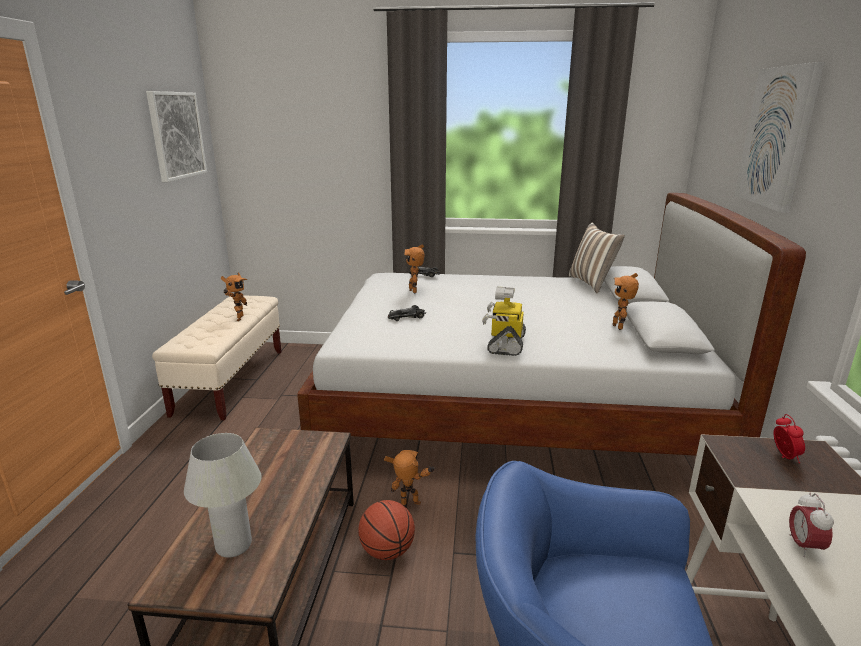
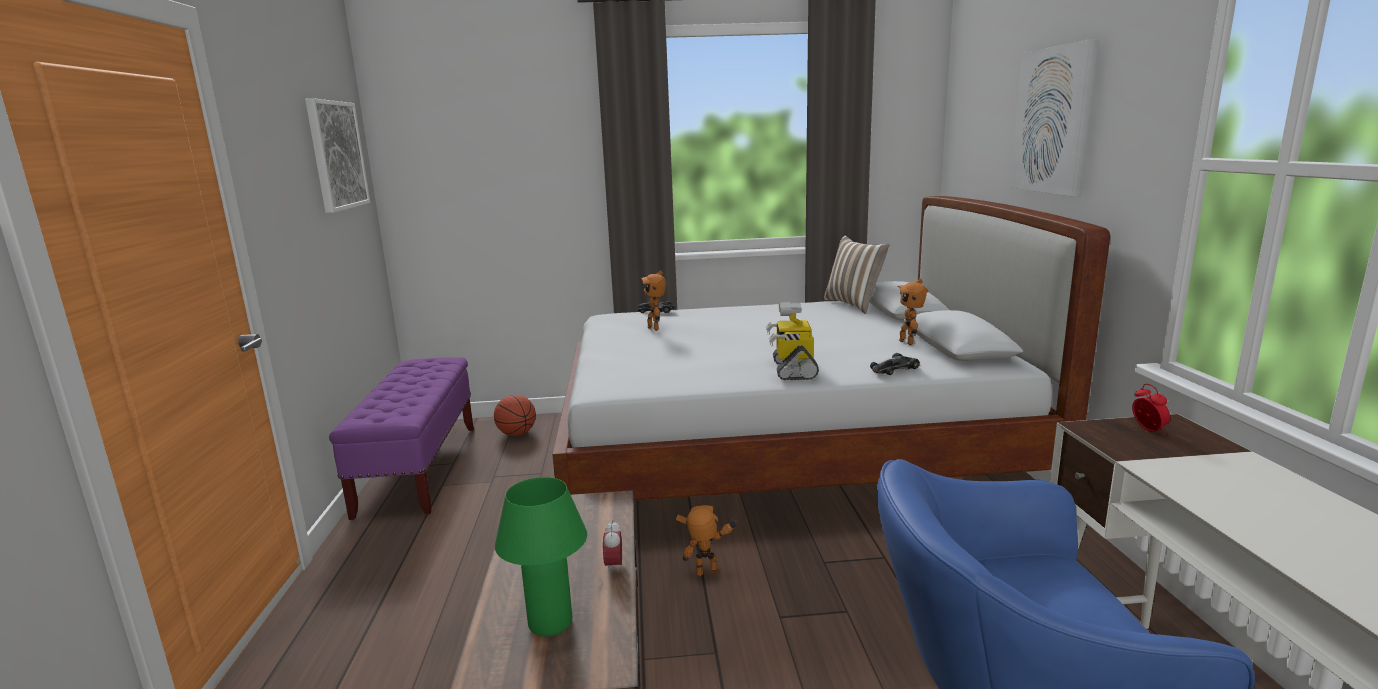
camera: 10 degrees left, 5 degrees down
(231, 381) = (419, 469): beige bench -> purple bench
(233, 545) = (550, 623): white table lamp -> green table lamp
(238, 318) = (428, 384): toy robot -> none
(387, 551) = (700, 628): basketball -> basketball (516, 434)
(406, 316) = (660, 354): toy car -> toy car (894, 368)
(803, 546) = (1208, 499): alarm clock -> alarm clock (614, 566)

